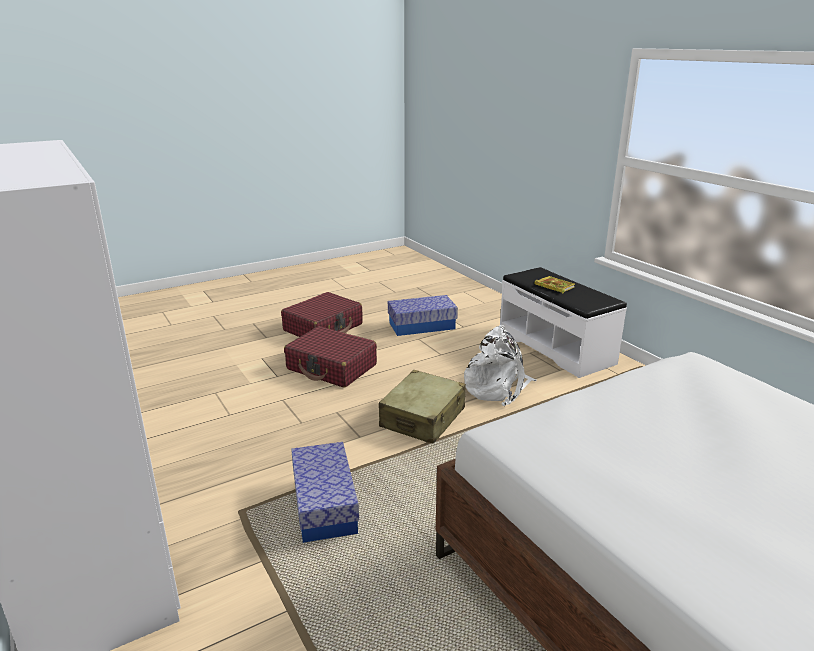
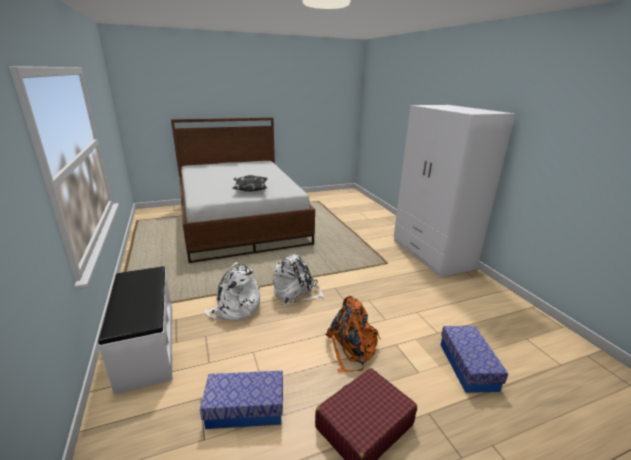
camera: 170 degrees left, 0 degrees up
(325, 505) = (352, 261): storage box -> storage box (467, 366)
(332, 367) = (351, 348): red suitcase -> orange backpack
(423, 418) = (296, 294): beige suitcase -> white backpack
(553, 286) = (141, 298): book -> none
(633, 415) = (250, 191): none -> pillow

